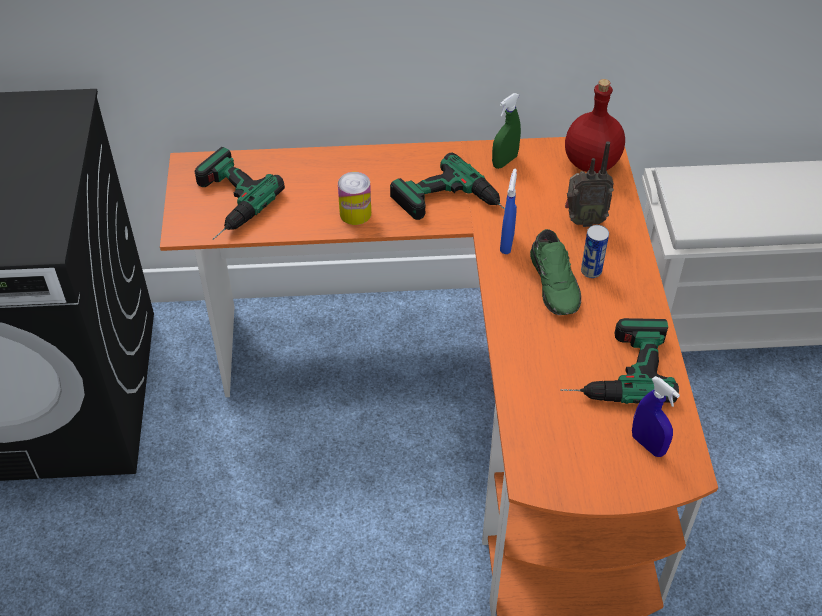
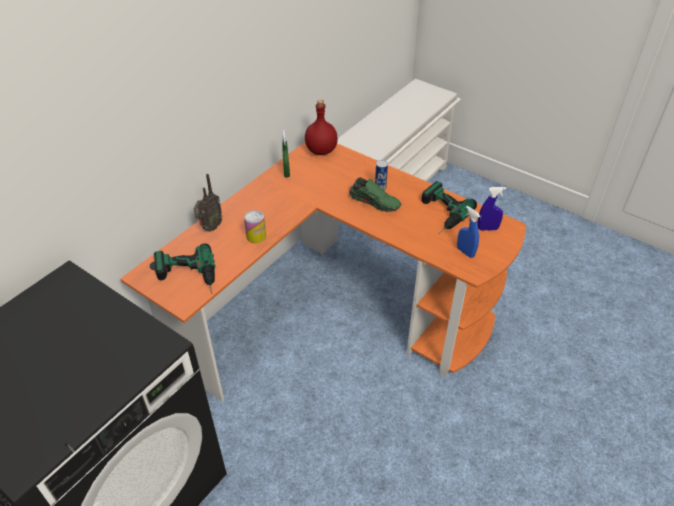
camera: 50 degrees left, 5 degrees down
(453, 206) = (292, 203): power drill -> none
(507, 243) = (335, 201): blue spray bottle -> blue spray bottle (465, 252)
(583, 220) = (350, 172): radio -> radio (210, 228)

